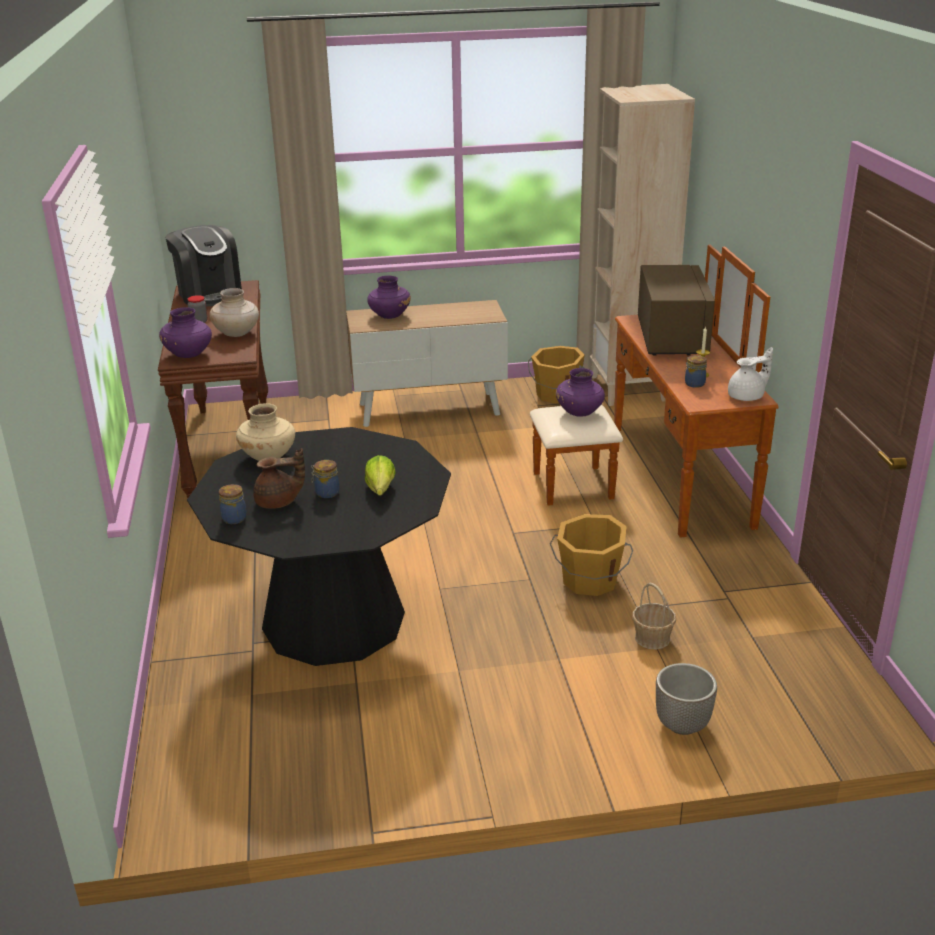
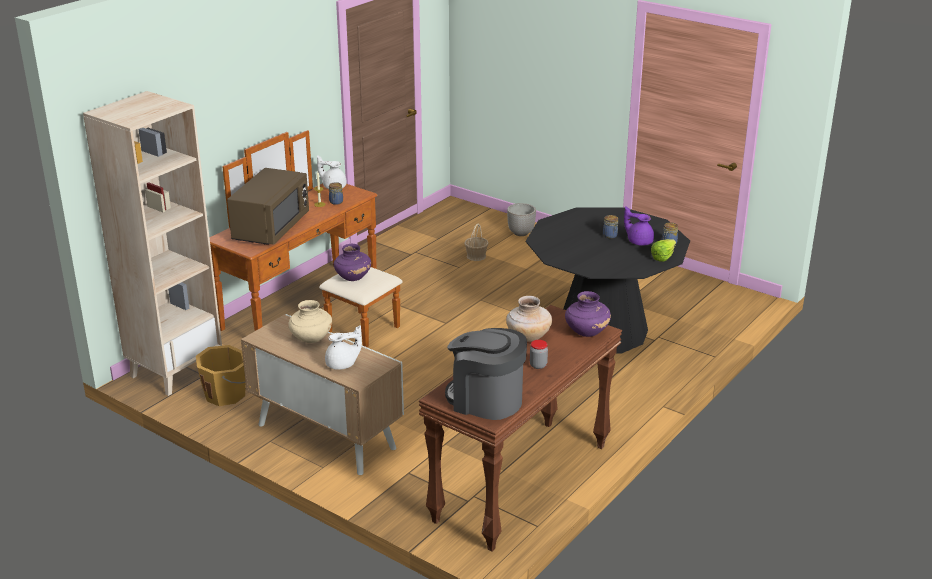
camera: 135 degrees left, 0 degrees up
(209, 294) = (485, 400): coffee machine -> coffee machine turned 75 degrees counterclockwise
(268, 456) = (613, 266): beige vase -> beige vase (311, 338)
(278, 502) = (639, 241): brown teapot -> purple teapot
(379, 492) = (585, 225): lettuce -> lettuce (665, 257)
(389, 316) = (342, 364): purple vase -> white teapot
(589, 581) = (456, 285): orange bucket -> none
(671, 338) = (271, 228): brown microwave -> brown microwave turned 150 degrees clockwise

